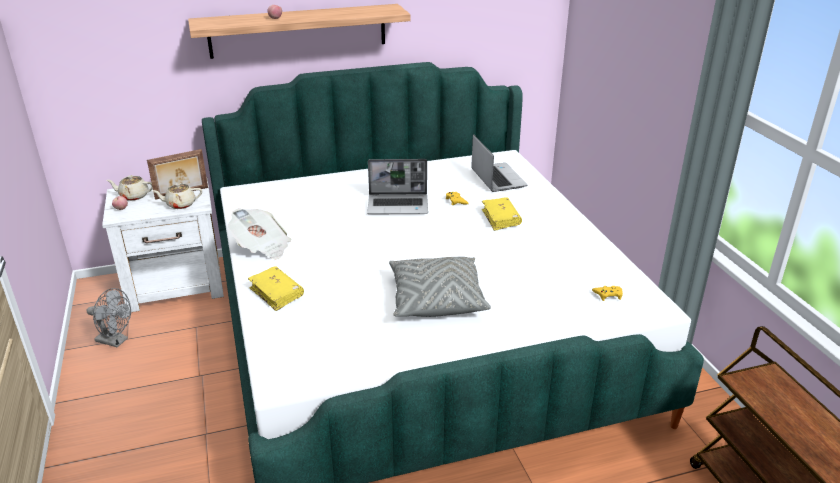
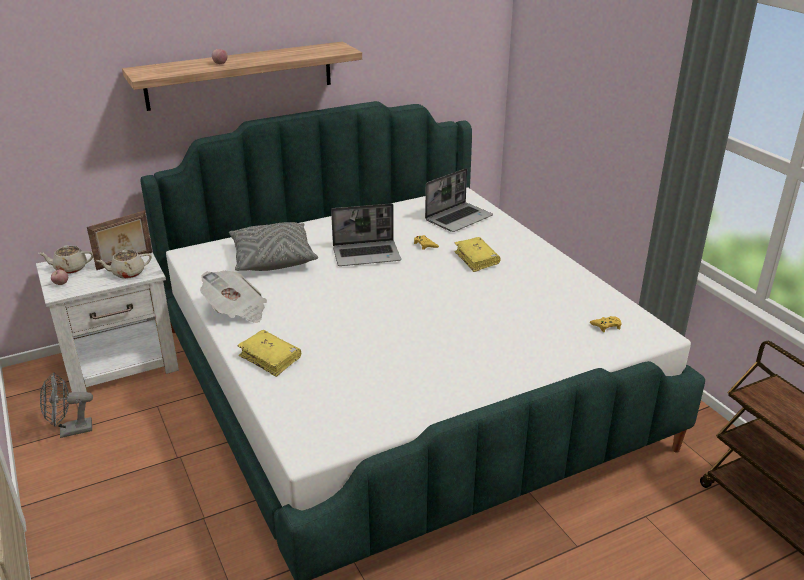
camera: 10 degrees left, 0 degrees up
(116, 341) = (70, 431): grey fan -> grey fan turned 150 degrees clockwise
(436, 299) = (439, 347): grey pillow -> grey pillow (272, 258)
(497, 178) = (459, 218): laptop -> laptop turned 75 degrees clockwise

